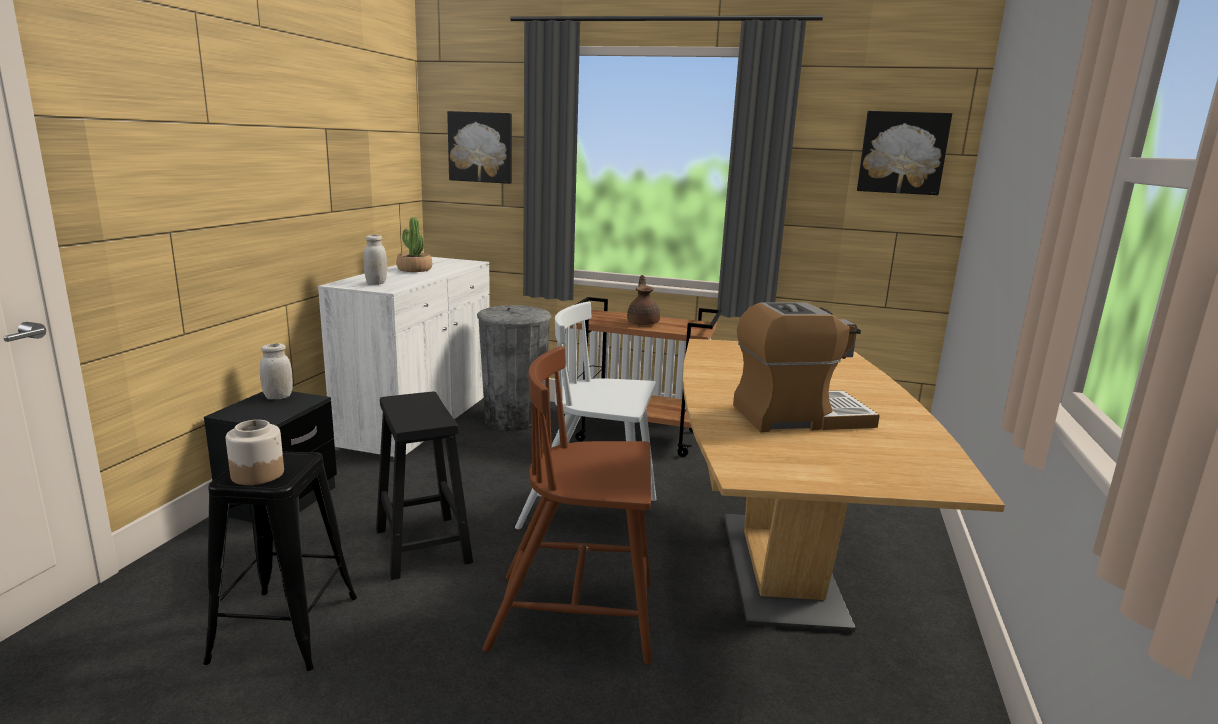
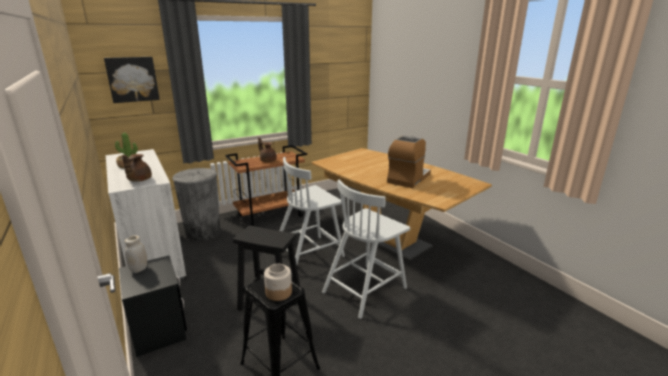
camera: 45 degrees left, 5 degrees up
(376, 283) = (139, 180): white jar -> brown teapot
(577, 616) = (365, 289): brown chair -> white chair
(902, 153) = (347, 62): picture -> none

